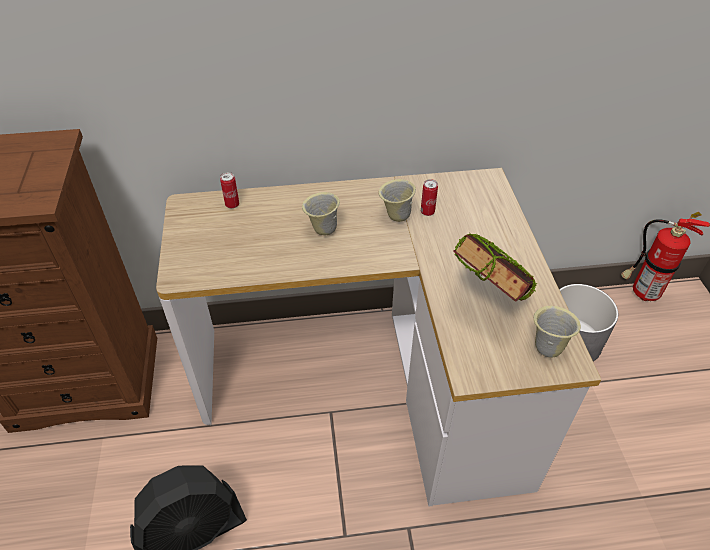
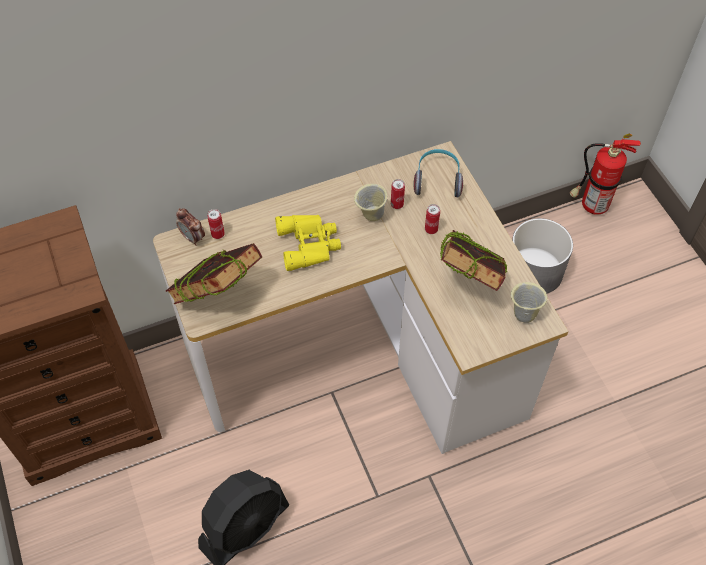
camera: 15 degrees left, 10 degrees up
(206, 203) = (193, 238): none -> alarm clock
(206, 259) = (218, 296): none -> book
(322, 230) = (309, 244): beige mug -> yellow binoculars
(458, 241) = (431, 229): none -> can
(478, 198) = (437, 179): none -> headphones

